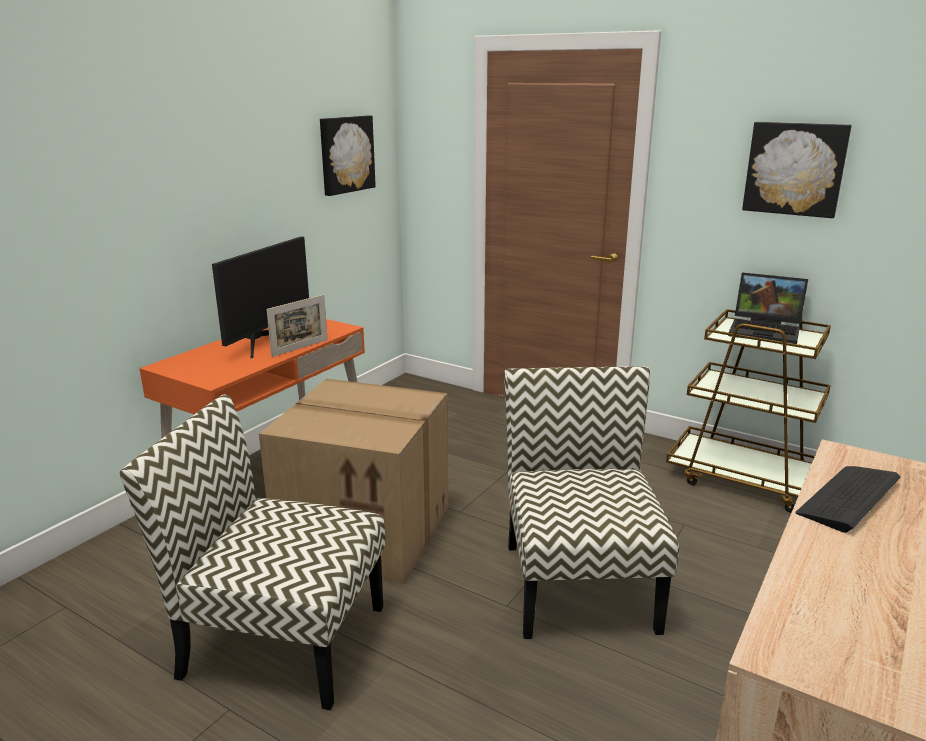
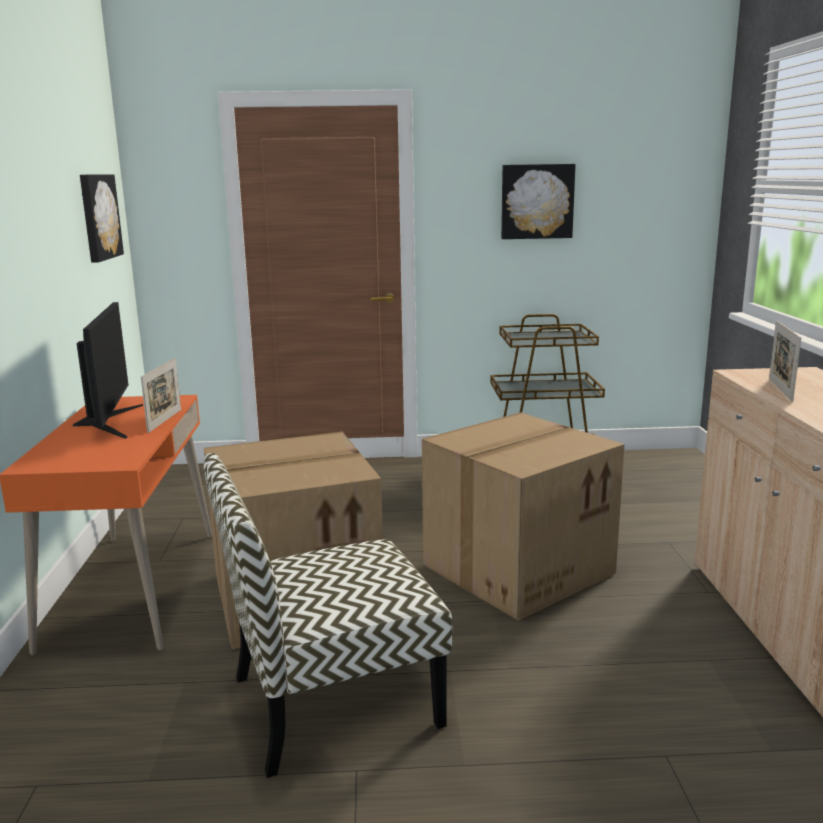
camera: 35 degrees left, 5 degrees down
(577, 584) = (518, 567): chair -> cardboard box
(766, 331) = (542, 336): laptop -> none
(848, 498) = (780, 389): keyboard -> picture frame

